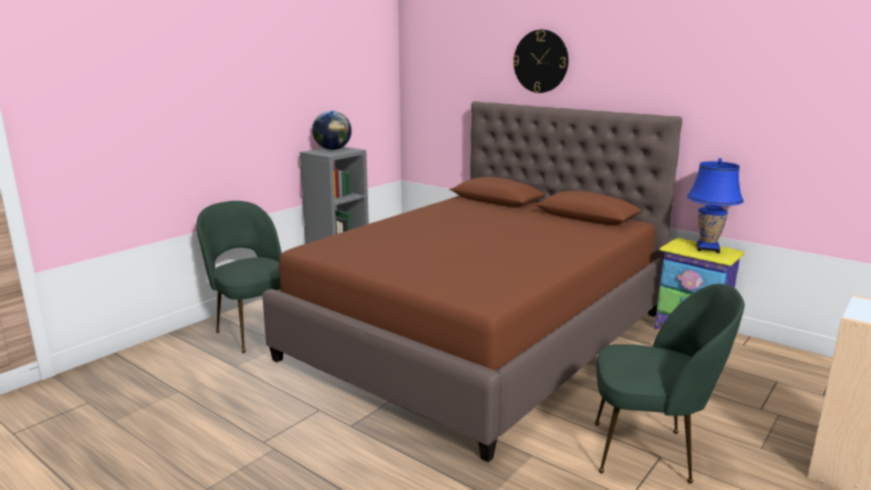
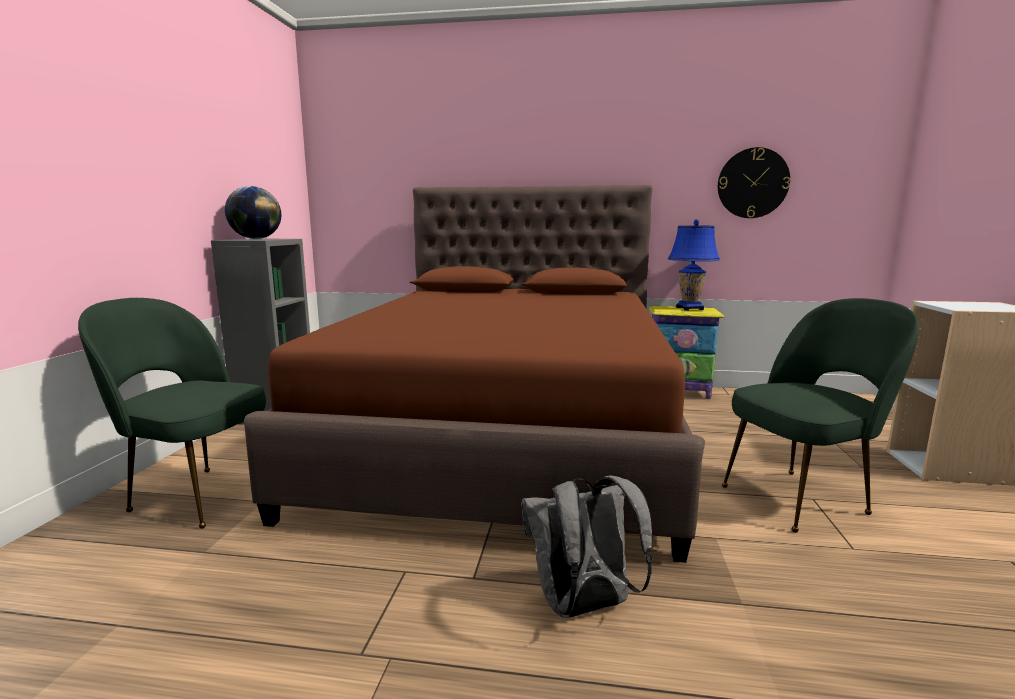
camera: 30 degrees left, 5 degrees down
(392, 462) = (583, 607): none -> grey backpack
(541, 61) = (492, 140): wall clock -> wall clock (752, 183)

